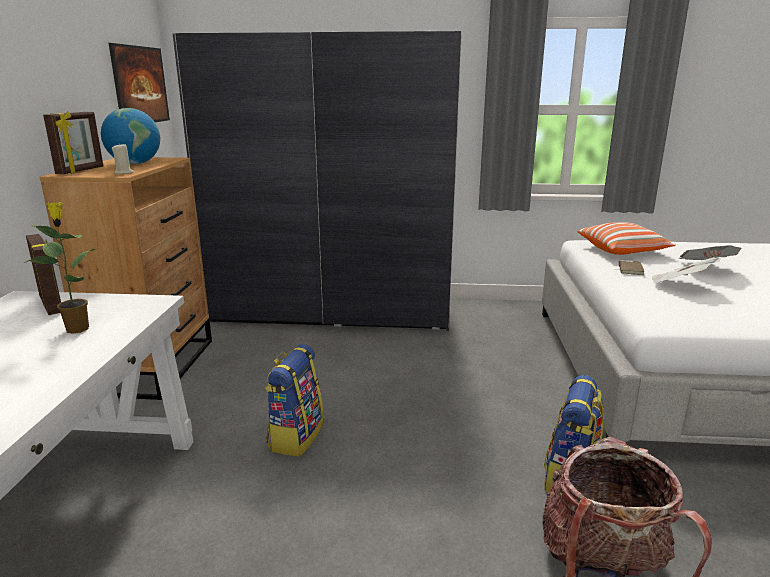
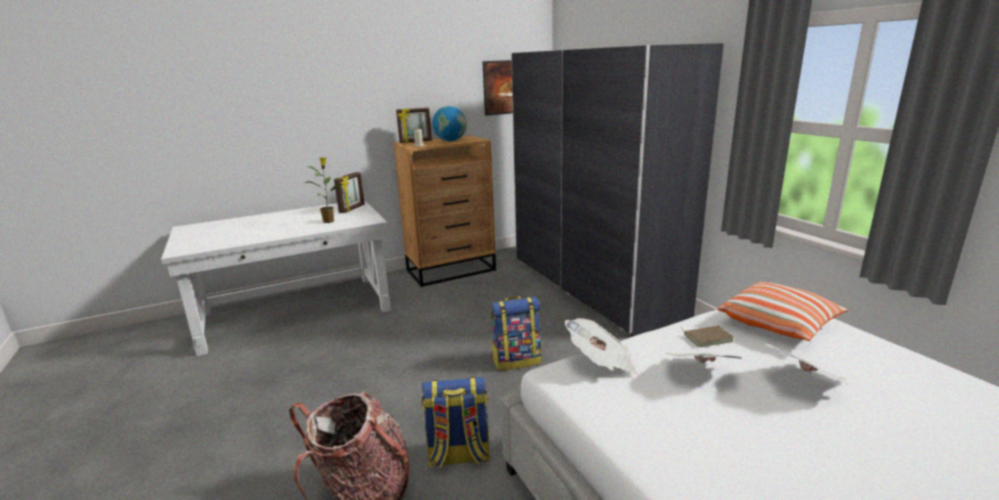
camera: 60 degrees right, 0 degrees up
(295, 436) = (419, 334): backpack -> backpack (516, 360)
(651, 305) = (601, 362): none -> newspaper

